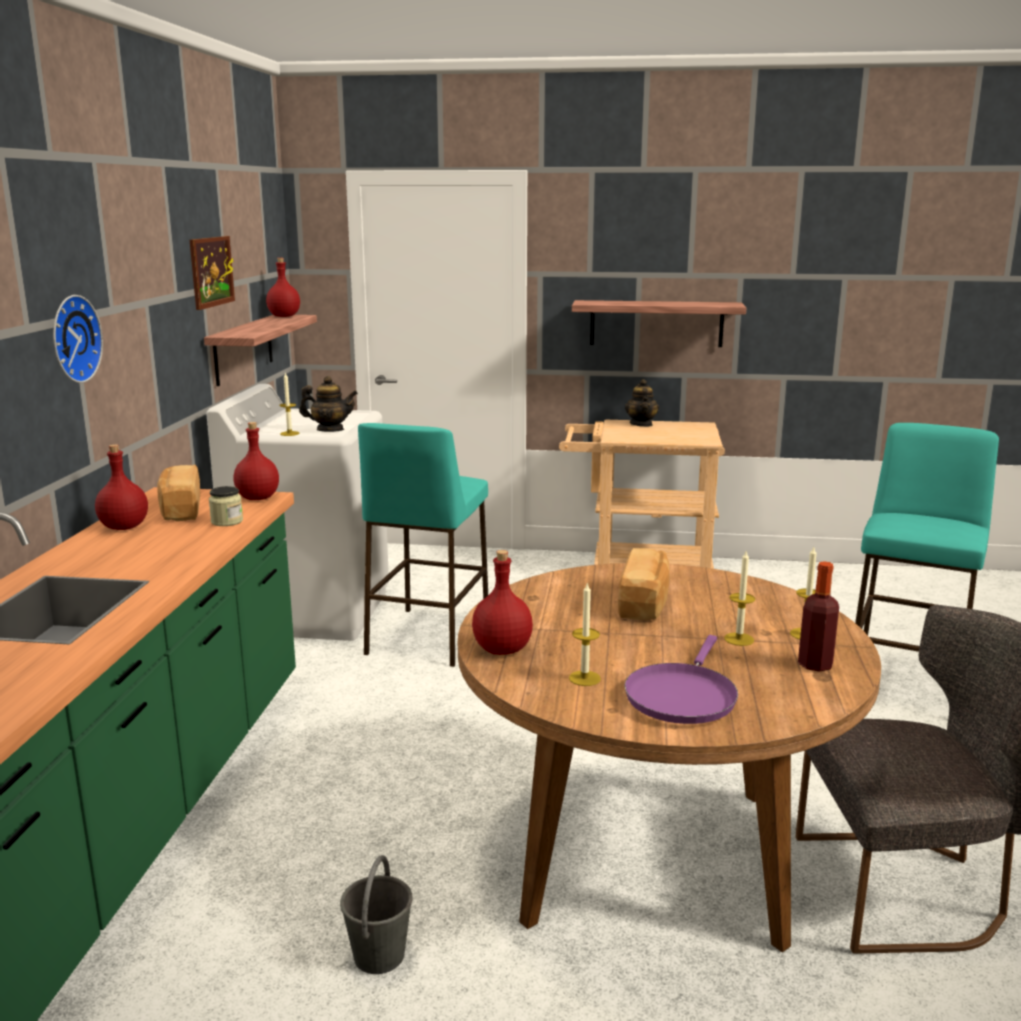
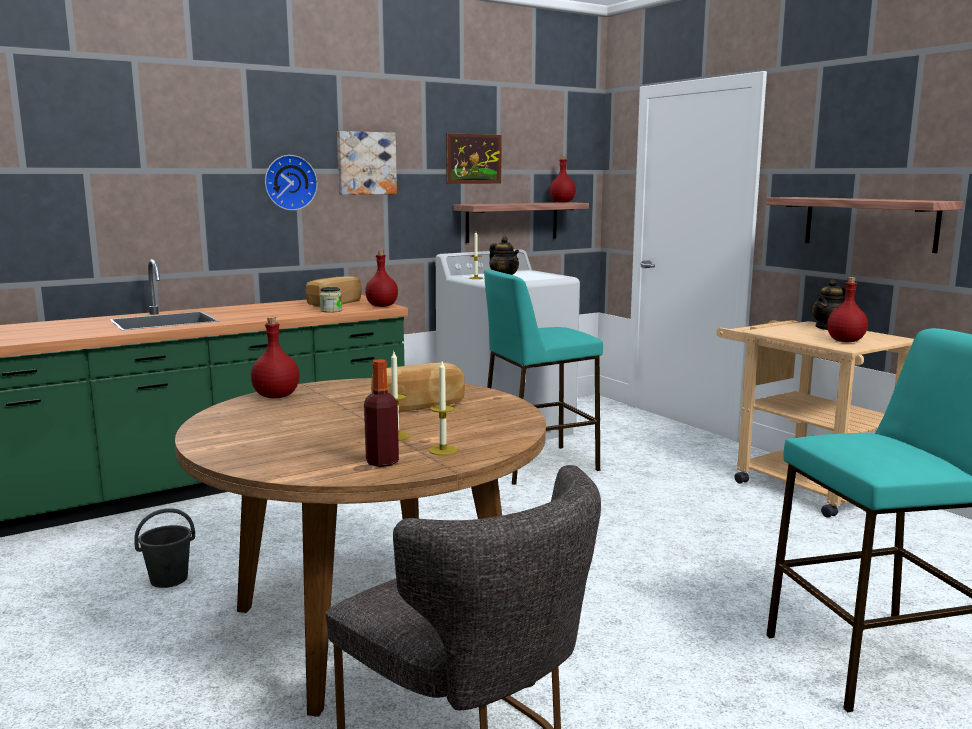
camera: 50 degrees right, 5 degrees down
(123, 527) = (289, 304): red bottle -> red bottle (845, 341)
(133, 294) = (366, 163): none -> picture
(584, 678) = (258, 418): candle -> none
(682, 696) = (264, 441): purple frying pan -> none

